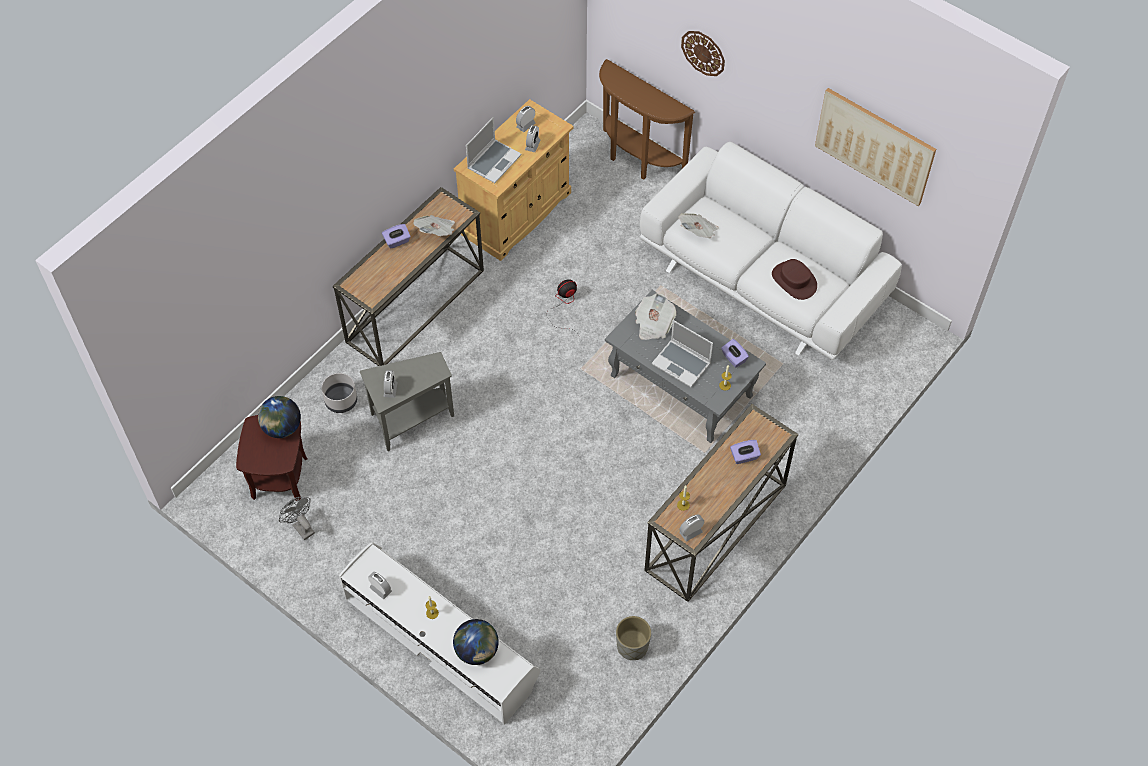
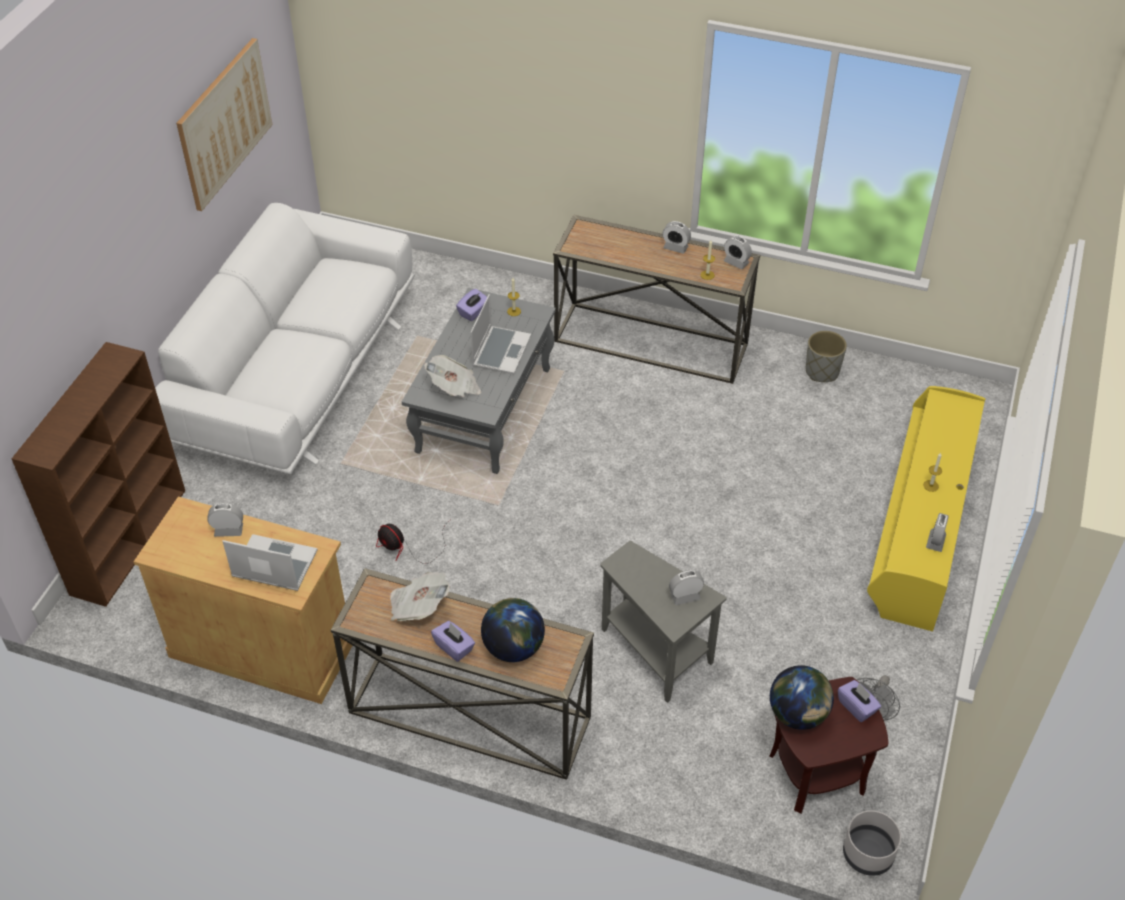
camera: 110 degrees left, 10 degrees down
(341, 400) = (663, 745): grey planter -> grey planter (867, 853)
(441, 640) = (919, 524): white tv stand -> yellow tv stand
(477, 651) = (945, 435): globe -> globe (513, 647)
(525, 125) = (190, 549): alarm clock -> alarm clock (675, 247)
(637, 160) = (129, 540): brown console table -> brown bookcase
(698, 232) = (293, 382): newspaper -> none
(703, 53) = (87, 293): wall clock -> none
(744, 456) = (623, 245): purple tissue box -> purple tissue box (857, 707)
(794, 281) = (342, 288): brown hat -> none

